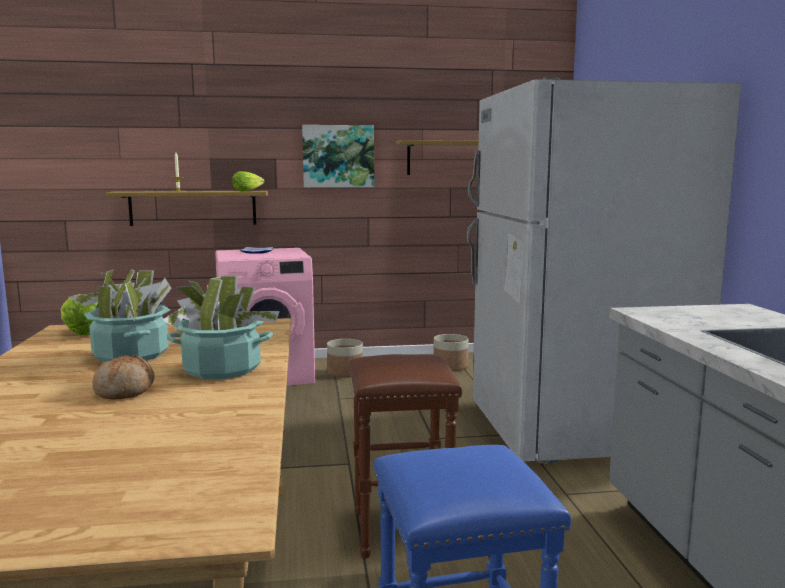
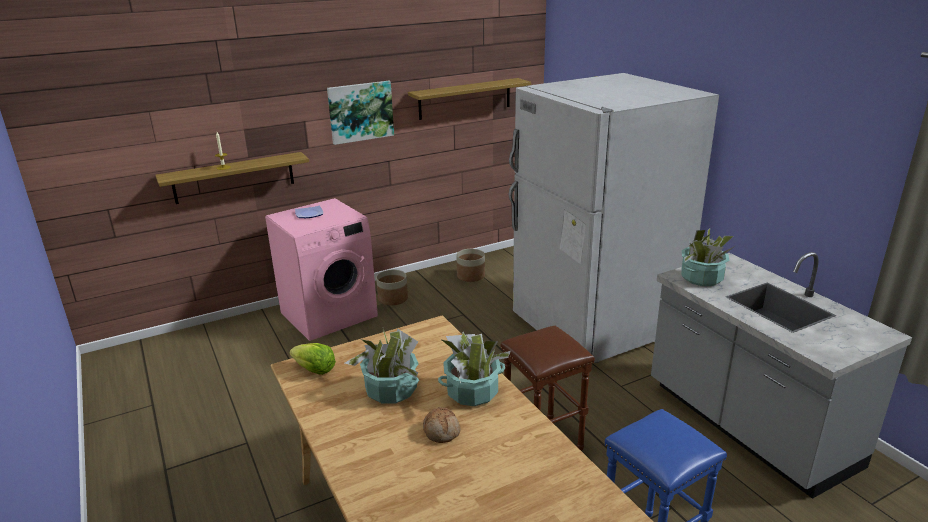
camera: 20 degrees left, 15 degrees up
(247, 191) = (286, 157): lettuce -> none
(677, 315) = (701, 278): none -> potted plant

